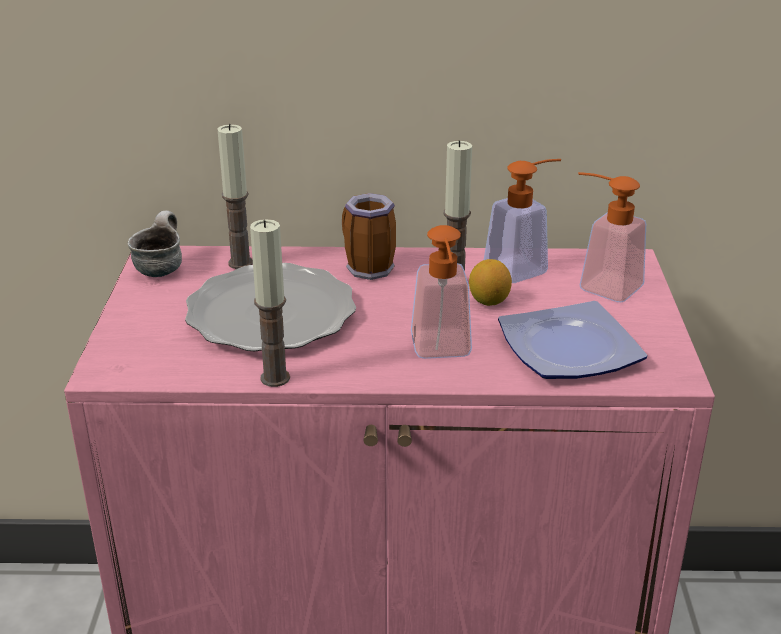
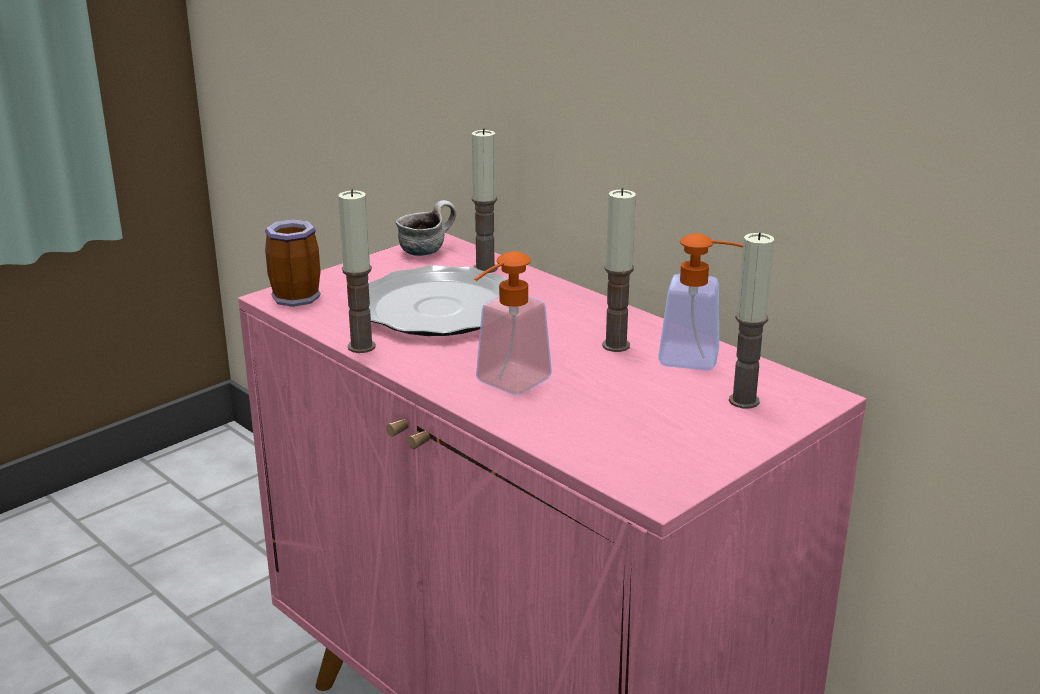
camera: 45 degrees right, 5 degrees down
(365, 268) = (567, 307): mug -> mug (294, 295)
(488, 301) = (616, 369): lemon -> none
(568, 350) = (605, 430): plate -> none
(600, 285) = (744, 401): soap dispenser -> candle

